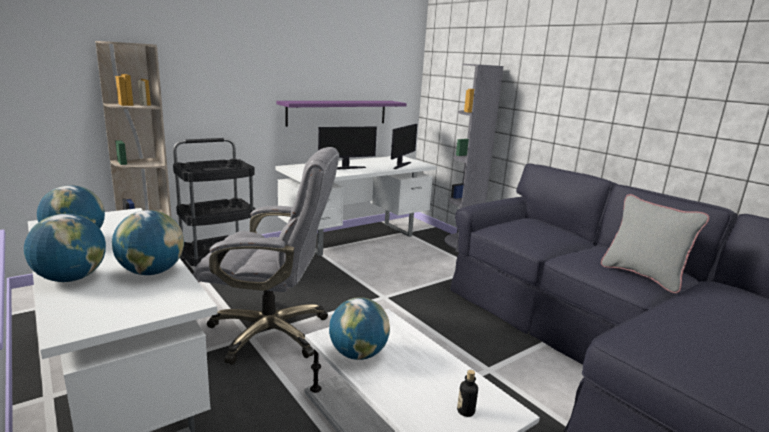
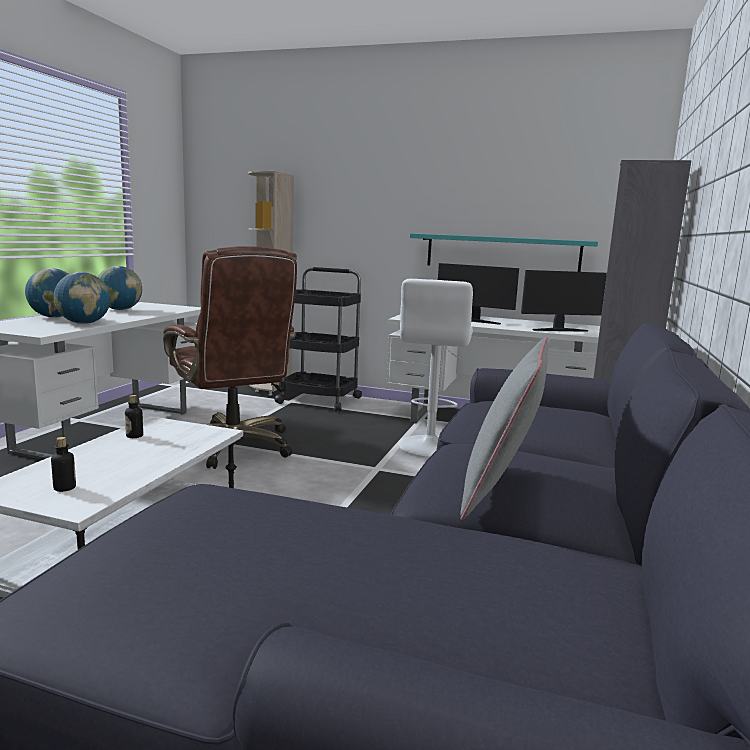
camera: 55 degrees right, 5 degrees down
(269, 331) = (233, 445): grey office chair -> brown office chair
(338, 112) = (502, 253): purple shelf -> turquoise shelf
(358, 354) = (134, 436): globe -> bottle
(368, 268) = (429, 446): none -> white stool

